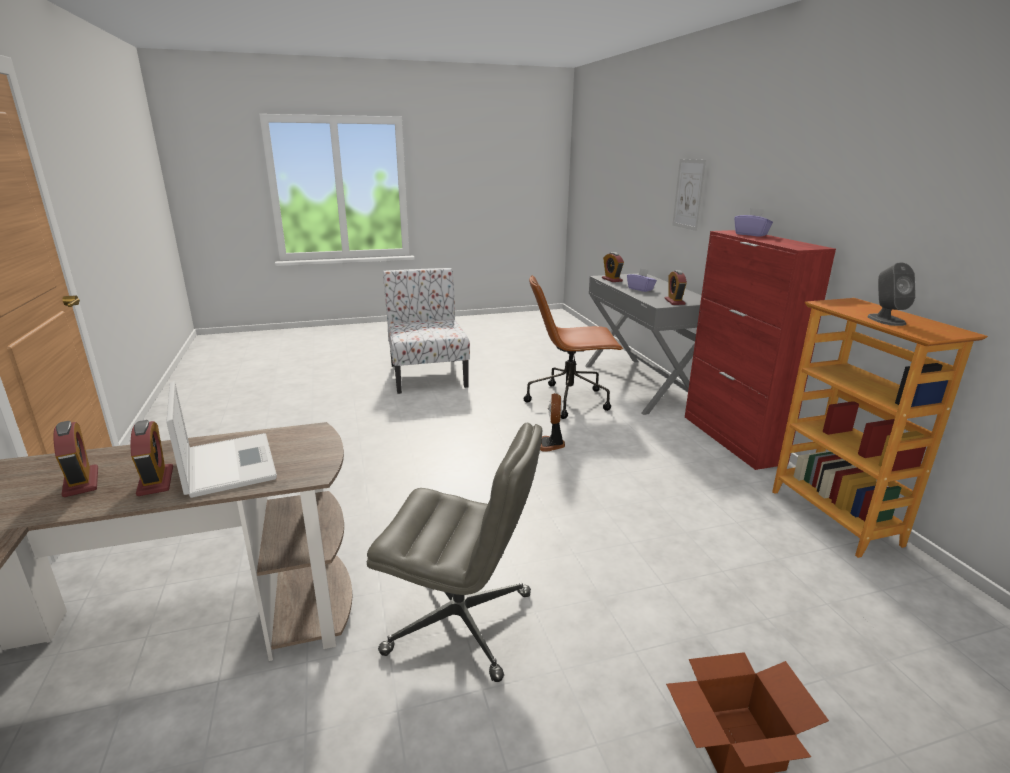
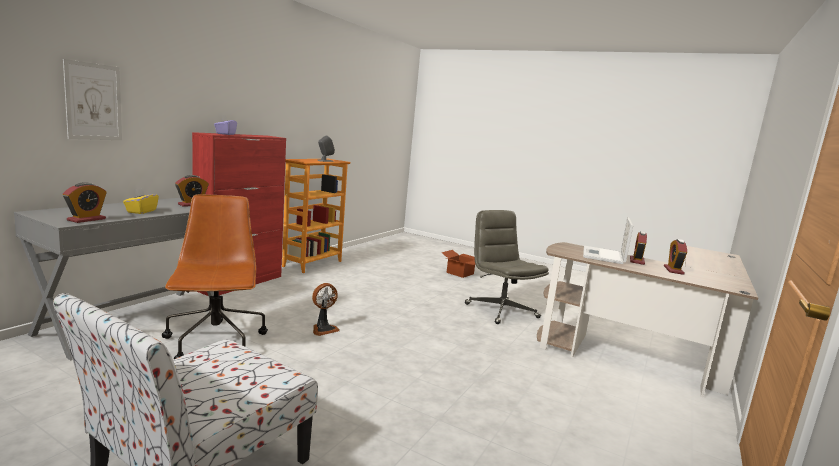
camera: 135 degrees left, 10 degrees down
(570, 400) = (215, 342): brown office chair -> brown office chair turned 150 degrees counterclockwise
(640, 289) = (141, 211): purple tissue box -> yellow tissue box

